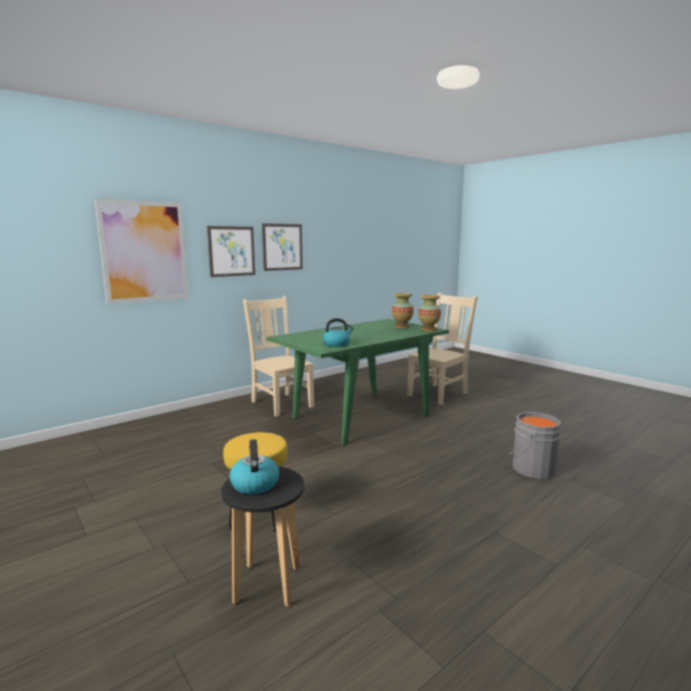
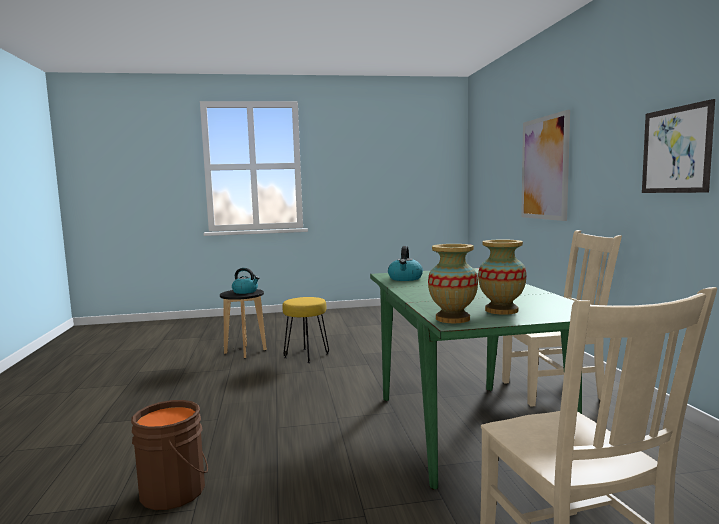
camera: 120 degrees right, 5 degrees down
(231, 251) = (608, 163): picture -> none
(530, 468) = (176, 490): grey bucket -> brown bucket

